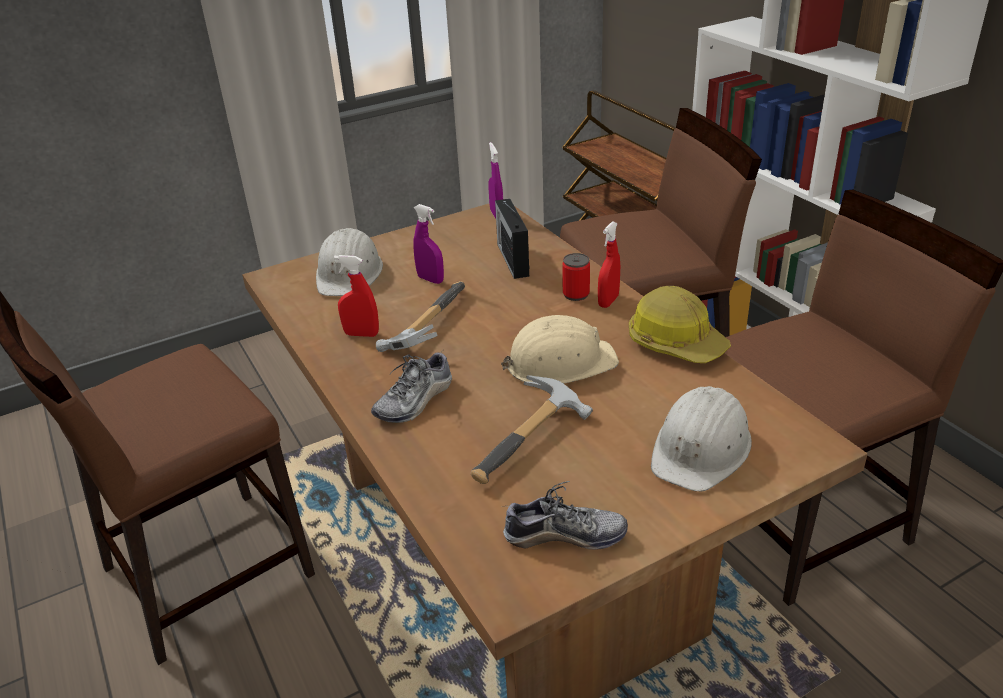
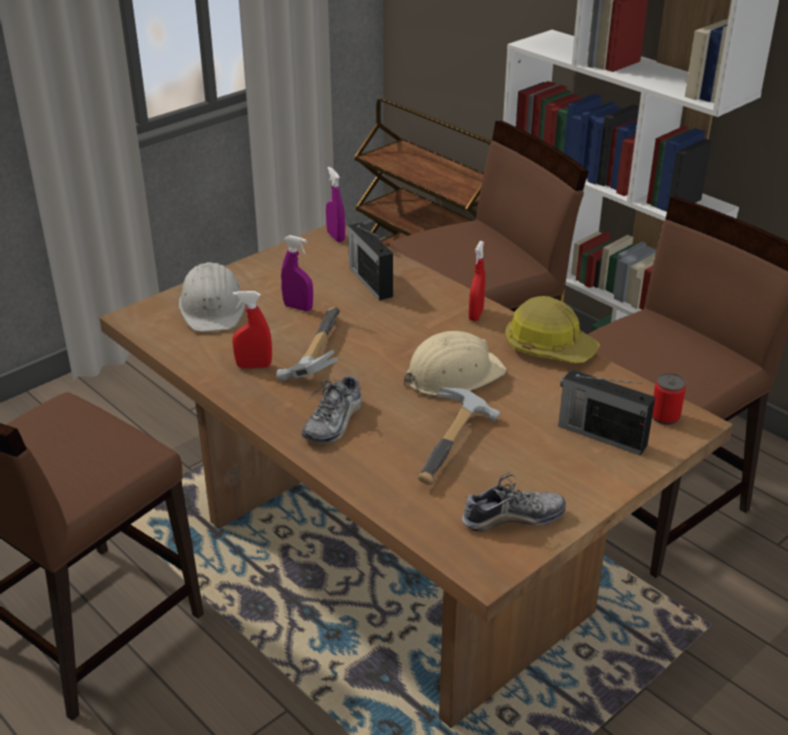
camera: 15 degrees left, 0 degrees up
(576, 294) = (443, 310): can -> can (665, 417)
(701, 448) = (600, 435): white hard hat -> radio

